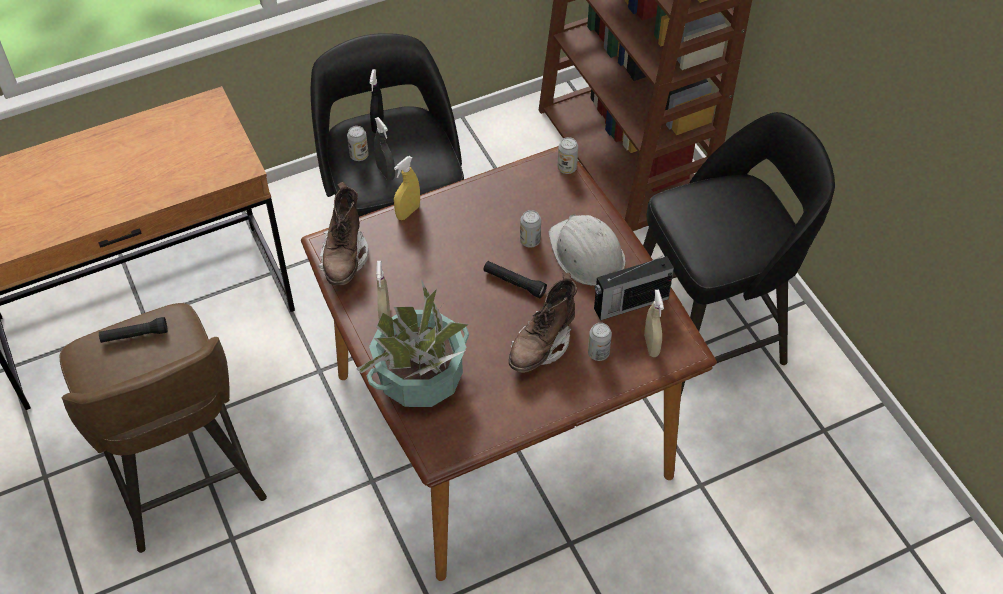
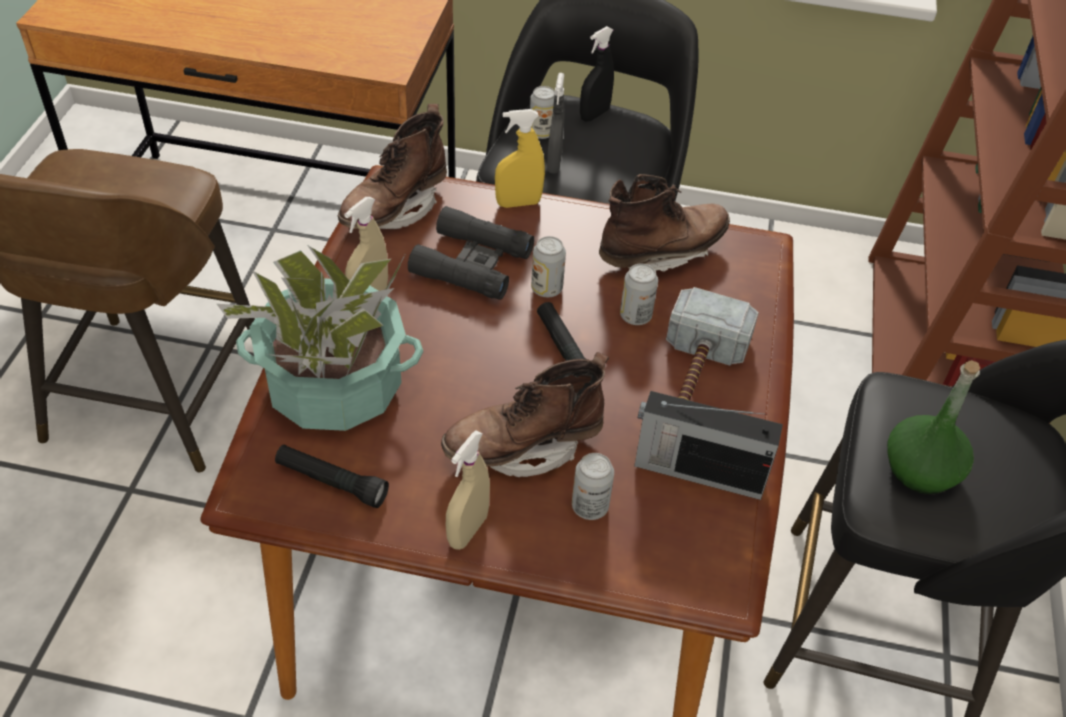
camera: 35 degrees right, 5 degrees down
(134, 335) = (125, 173): black flashlight -> black flashlight (331, 482)
(419, 264) = (472, 263): none -> black binoculars
(510, 196) = (661, 253): none -> brown boot
(567, 168) = (768, 262): can -> can (546, 288)
(586, 254) = (696, 374): white hard hat -> hammer
(651, 345) = (676, 546): beige spray bottle -> beige spray bottle (468, 530)
(714, 237) = (921, 470): none -> green bottle

